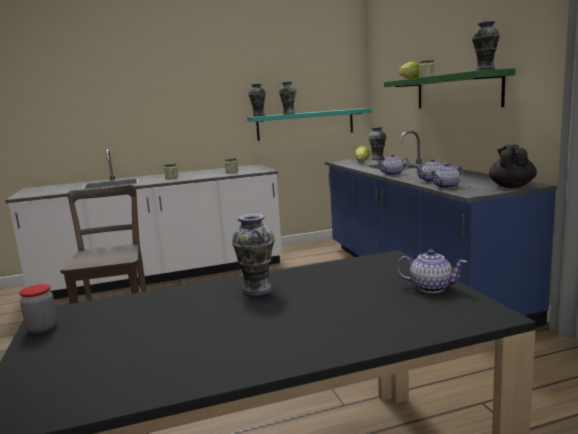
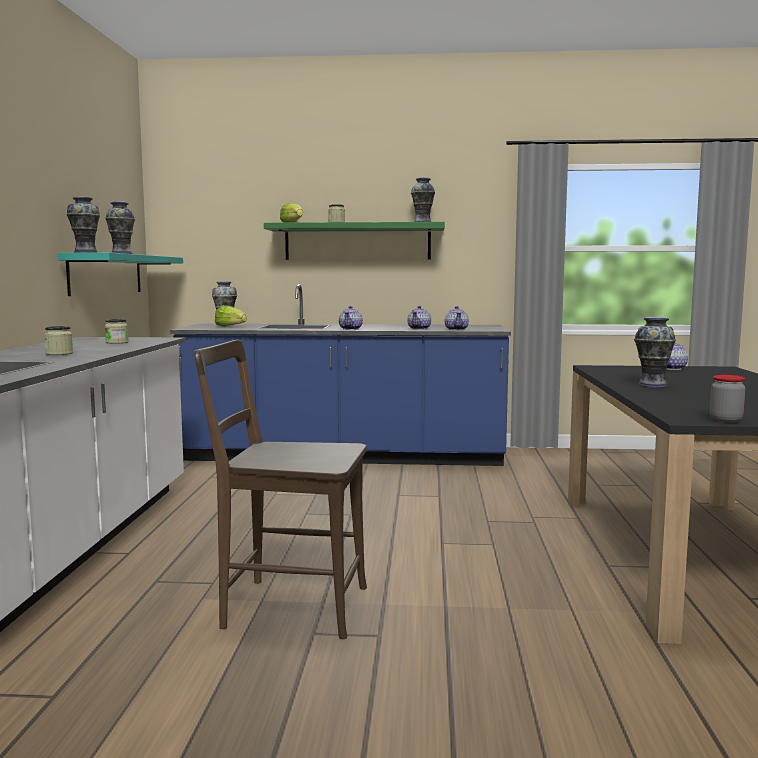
camera: 70 degrees left, 5 degrees down
(511, 186) = (486, 326): black teapot -> none

